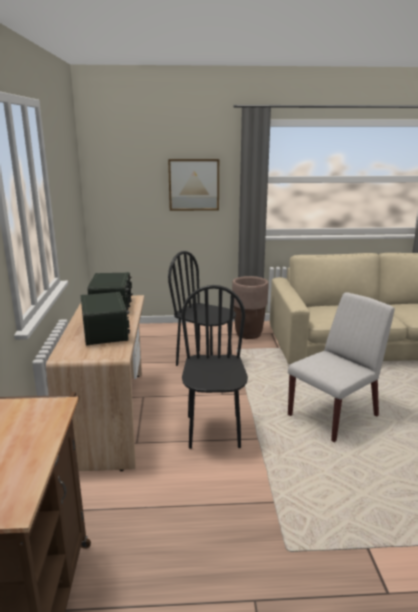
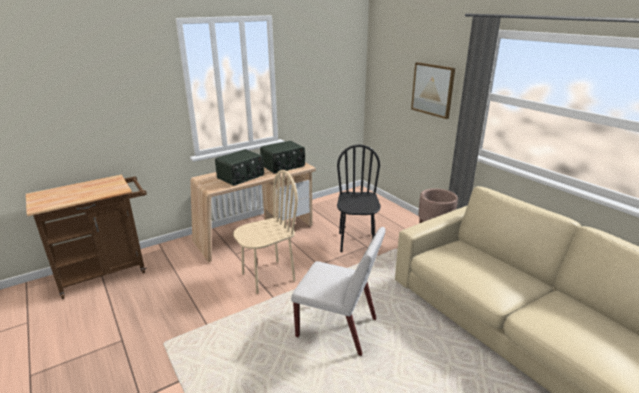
camera: 60 degrees right, 5 degrees up
(214, 431) = (268, 276): black chair -> beige chair

